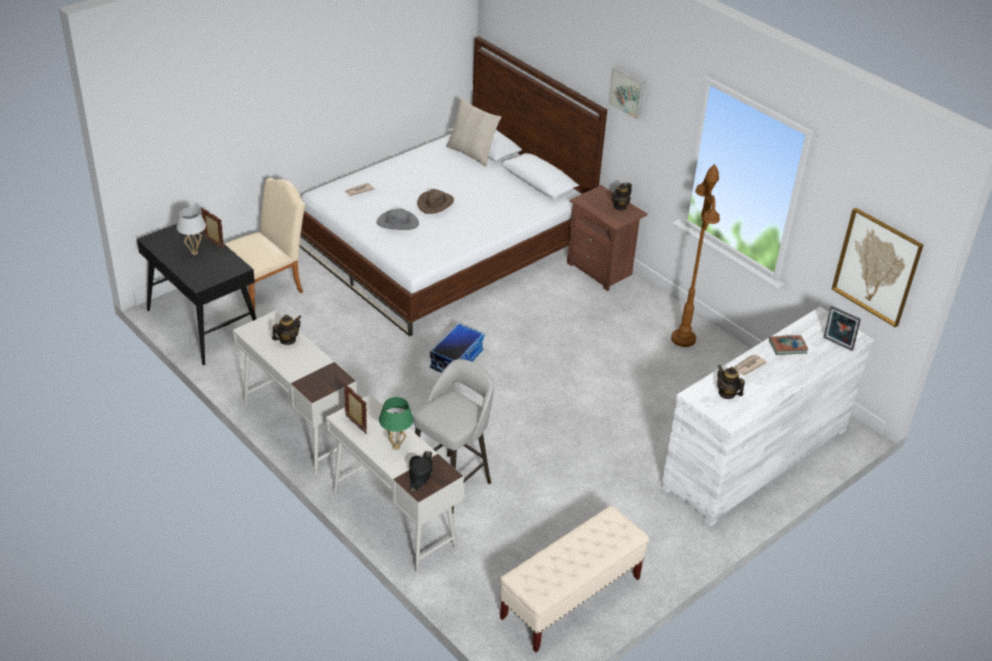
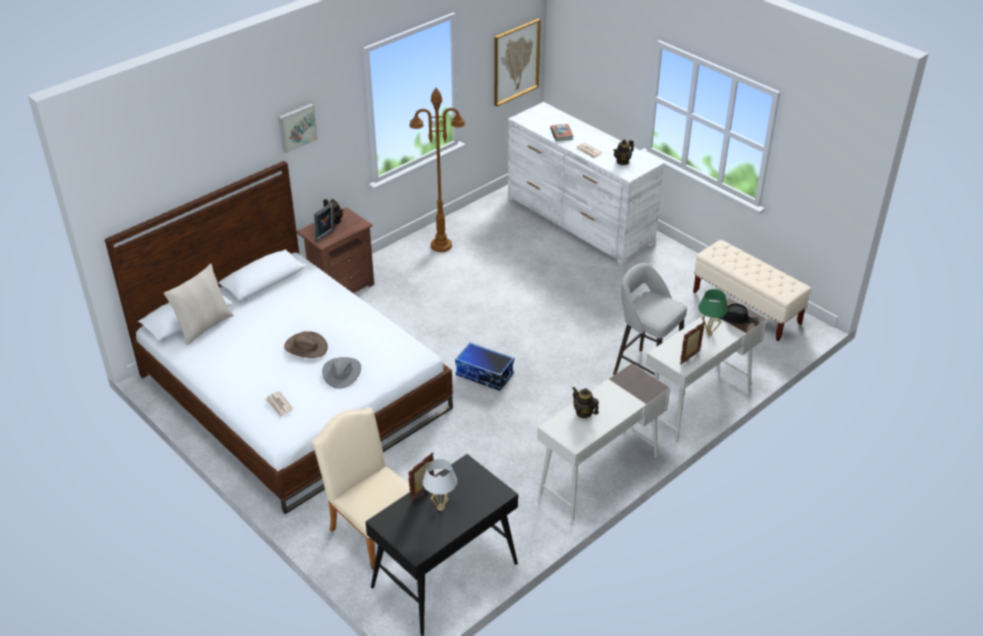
camera: 90 degrees left, 0 degrees up
(837, 344) = (553, 115): picture frame -> picture frame (325, 236)

